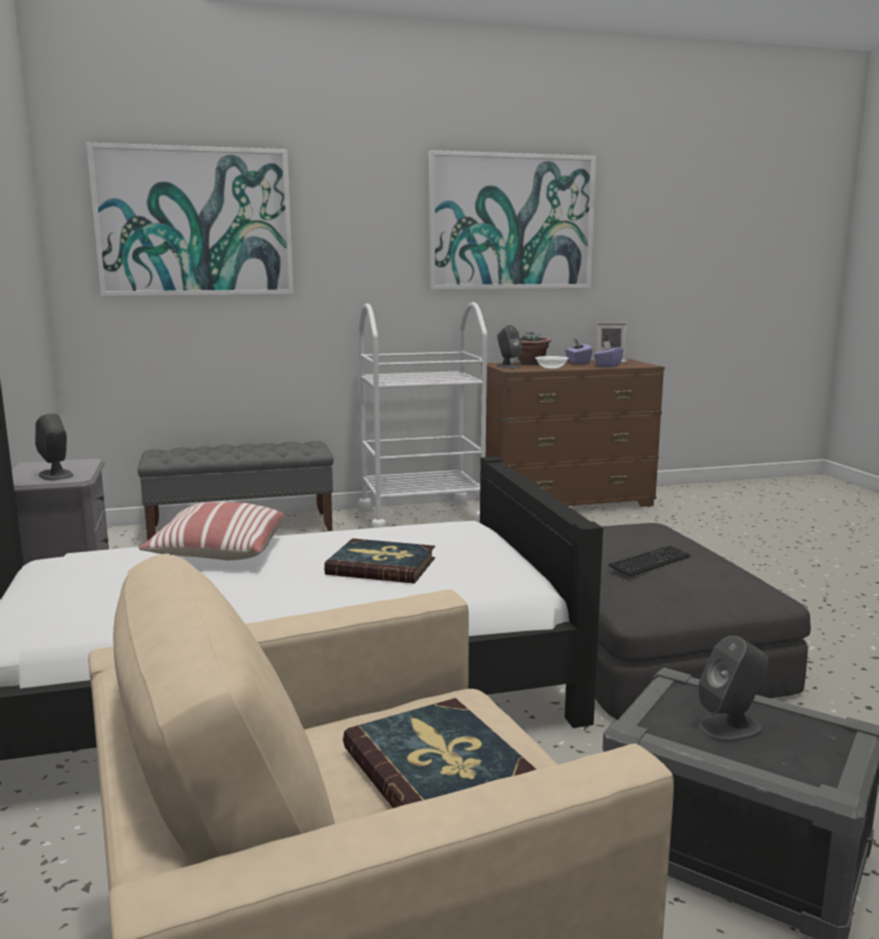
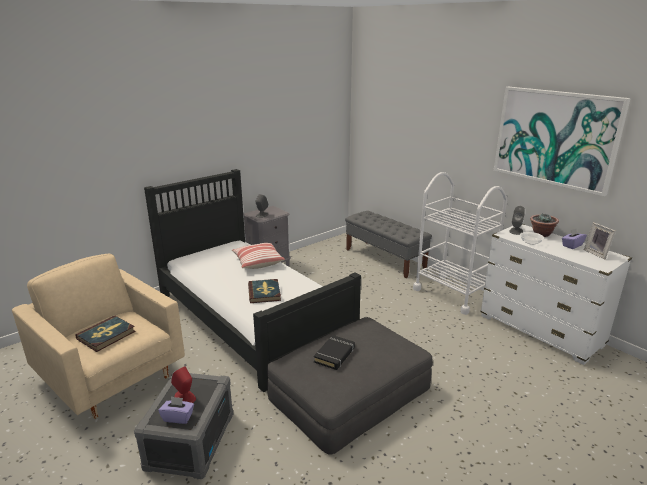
camera: 65 degrees right, 10 degrees up
(195, 222) = (397, 114): picture -> none
(566, 503) = (540, 331): brown dresser -> white dresser
(607, 366) = (574, 256): purple tissue box -> purple tissue box (178, 417)
(649, 563) = (334, 355): keyboard -> black book
(730, 728) = (185, 397): grey speaker -> red speaker

